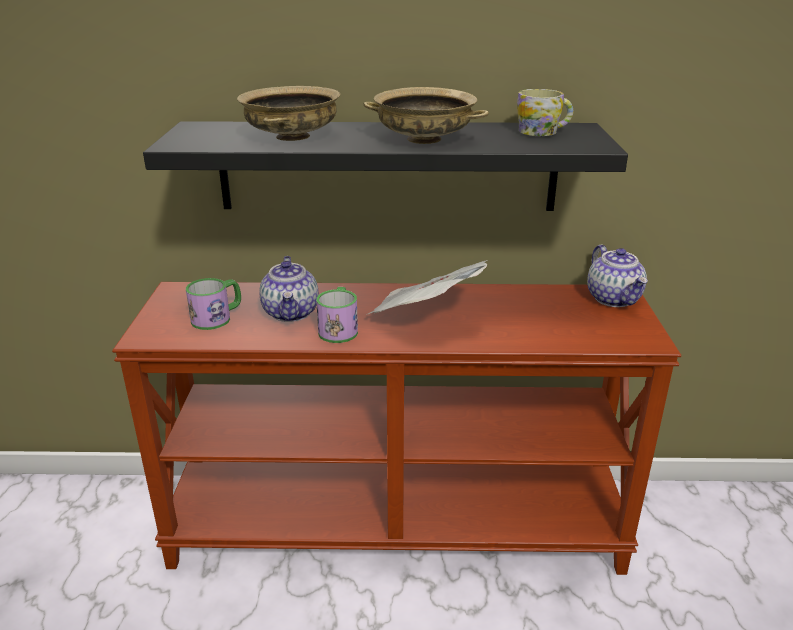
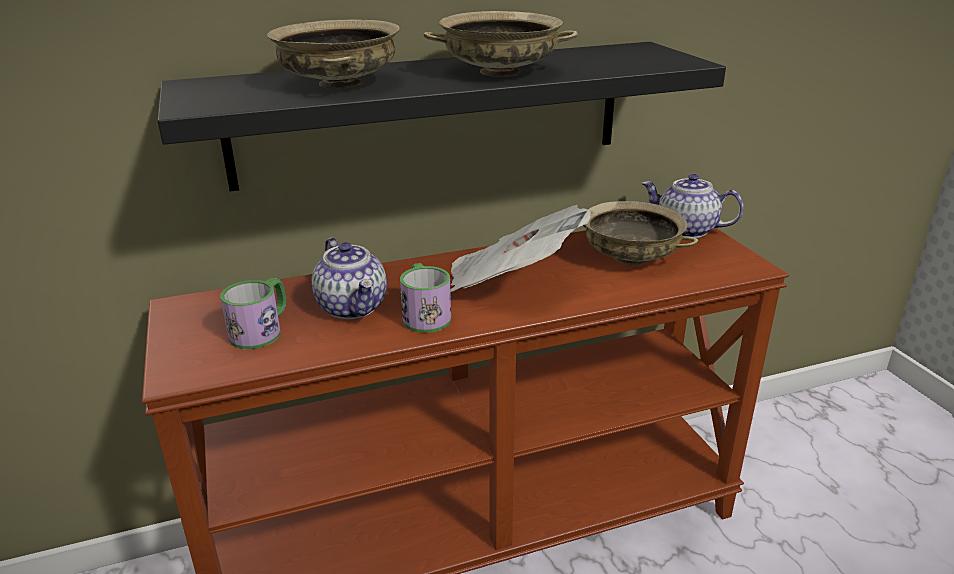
camera: 20 degrees left, 0 degrees up
(542, 313) = (629, 257): none -> beige bowl
(543, 132) = (614, 54): mug -> none
(614, 299) = (685, 230): teapot -> teapot turned 150 degrees clockwise

